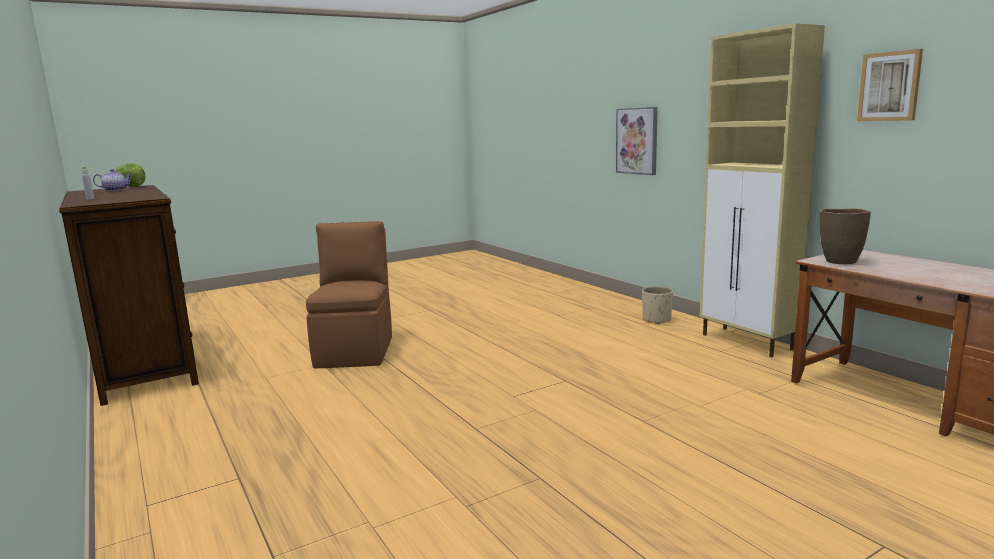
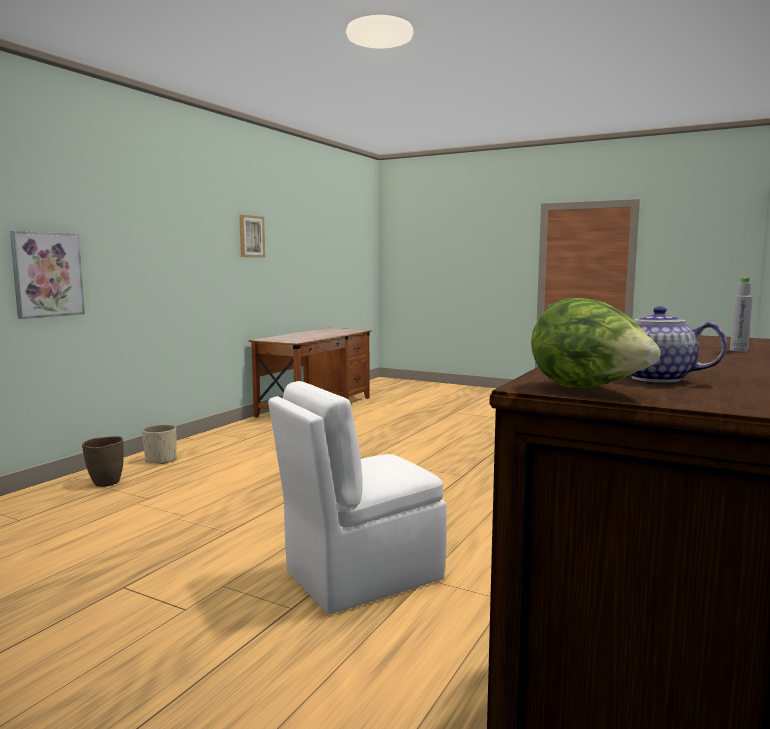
camera: 120 degrees left, 5 degrees down
(356, 351) = (359, 576): brown chair -> white chair
(747, 342) = (220, 434): beige cabinet -> none
(840, 262) = (295, 340): brown vase -> brown vase (106, 483)

